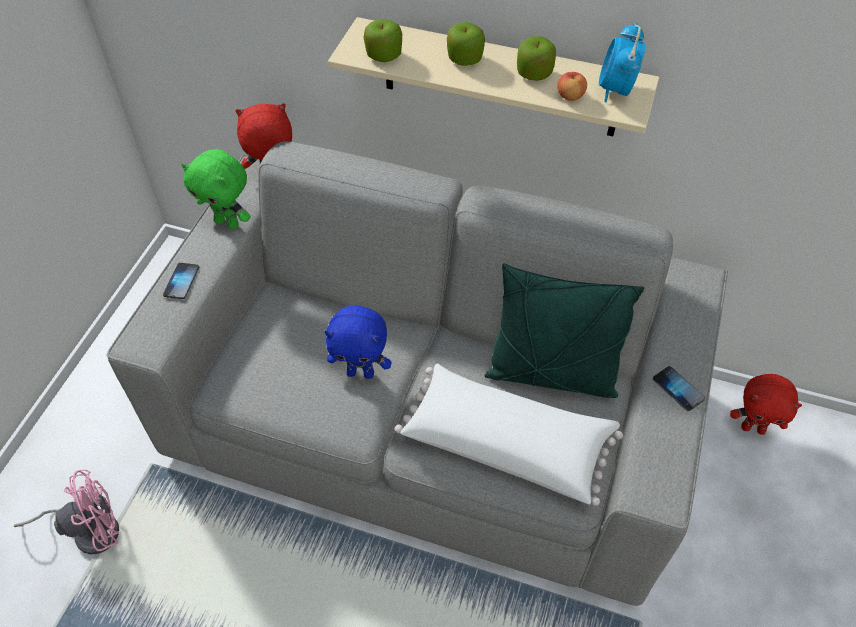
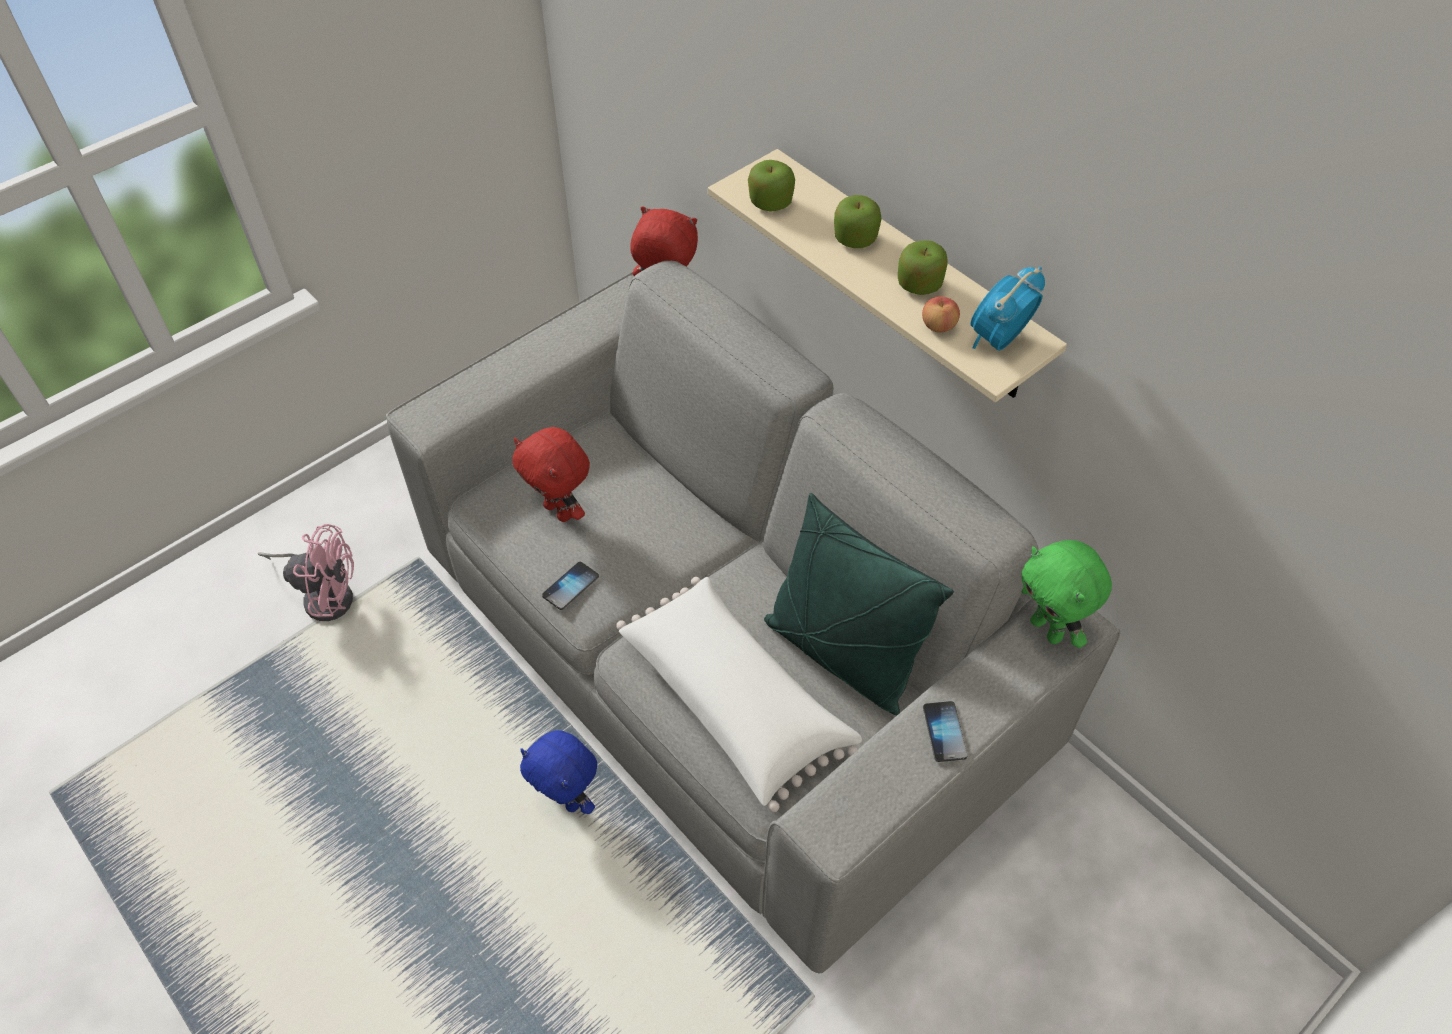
camera: 30 degrees right, 0 degrees up
(181, 281) = (500, 371): phone -> phone (570, 586)
(228, 222) = (586, 328): green plush toy -> green plush toy (1048, 629)
(361, 372) = (634, 551): blue plush toy -> blue plush toy (567, 799)
(753, 428) = (1115, 859): red plush toy -> red plush toy (560, 511)

